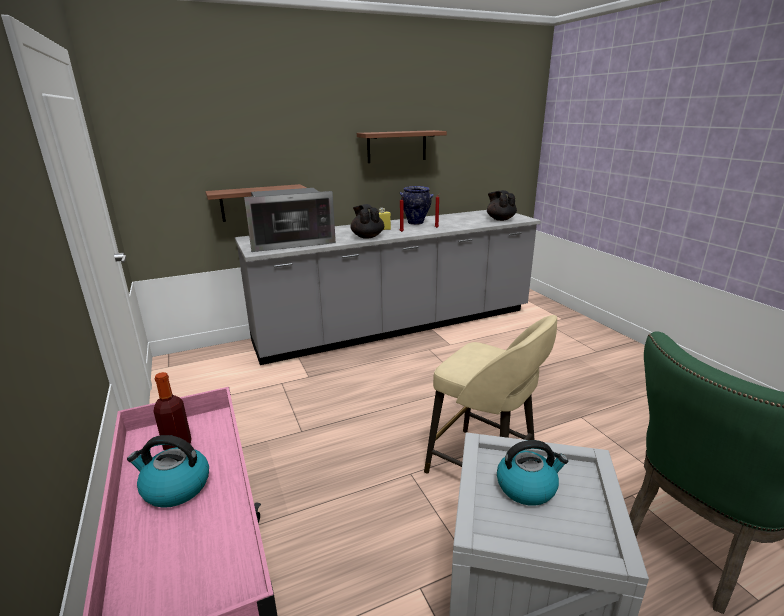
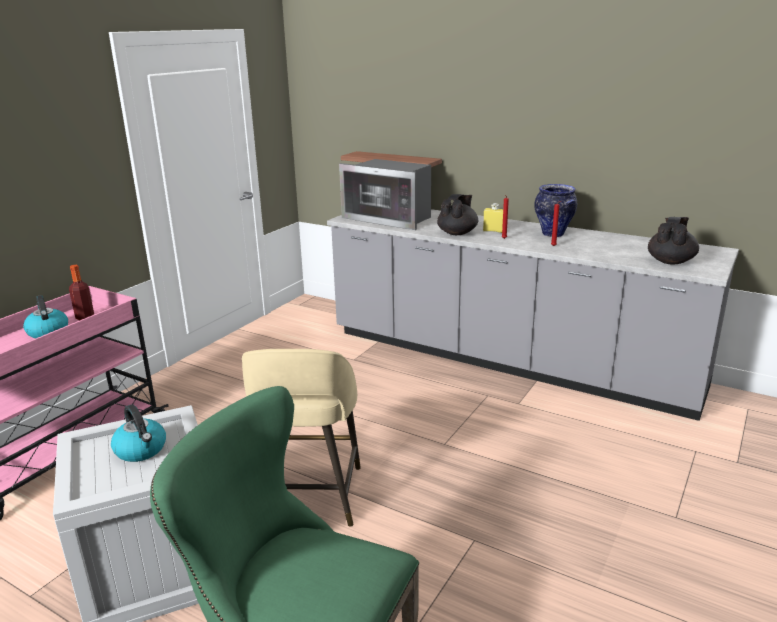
camera: 55 degrees right, 0 degrees up
(397, 146) = (564, 128): shelf -> none

